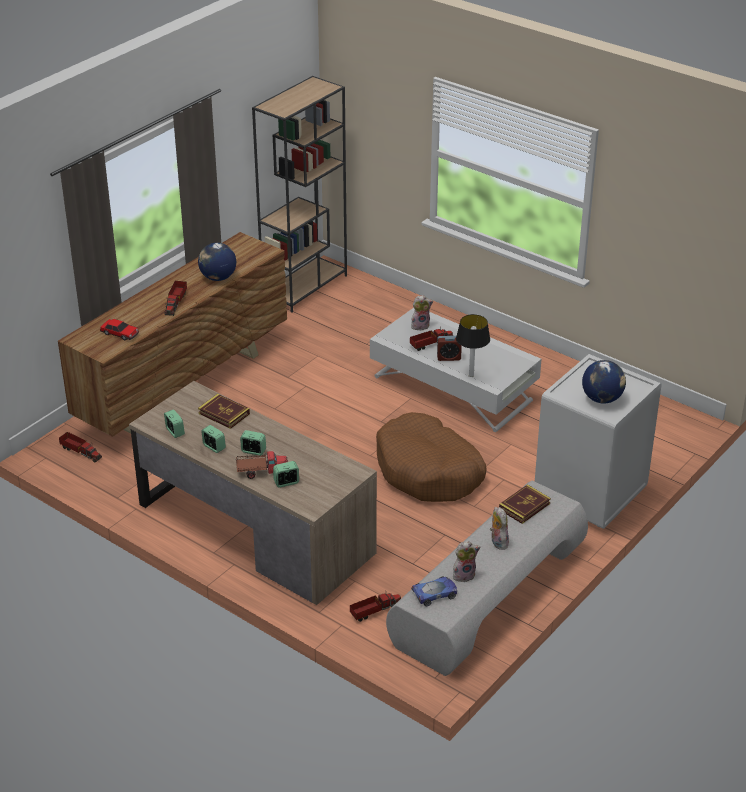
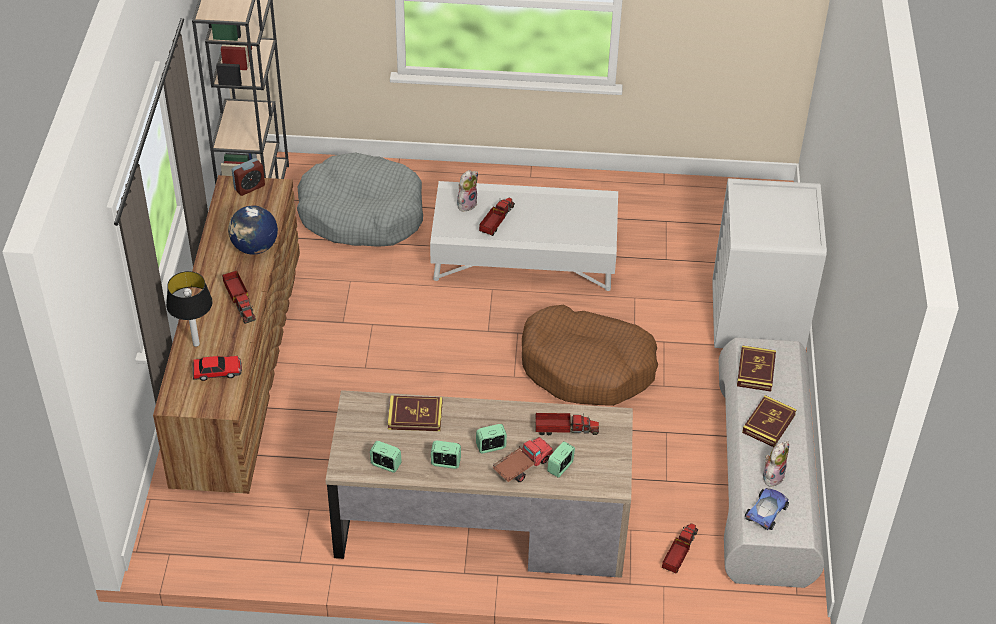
camera: 35 degrees left, 10 degrees up
(80, 451) = (202, 526): toy truck -> toy truck (564, 429)
(366, 320) = (361, 213): none -> grey dog bed
(449, 357) = (530, 230): alarm clock -> alarm clock (249, 187)
(471, 375) = (570, 241): table lamp -> table lamp (195, 344)
(497, 542) = (768, 423): plush toy -> book
(602, 399) = (786, 226): globe -> none

